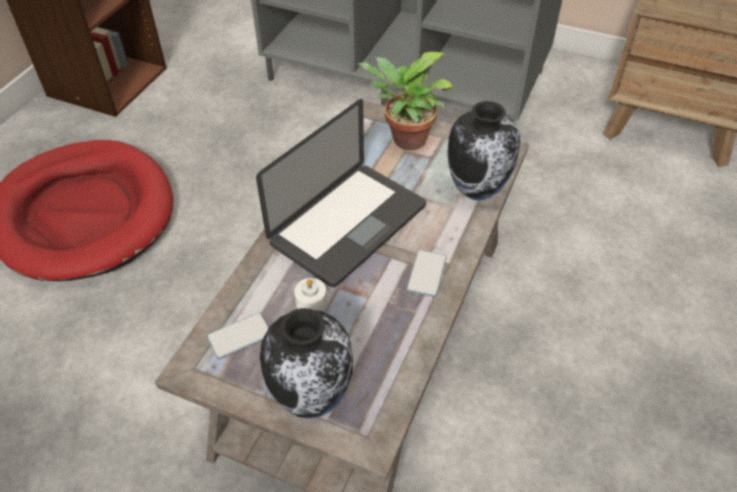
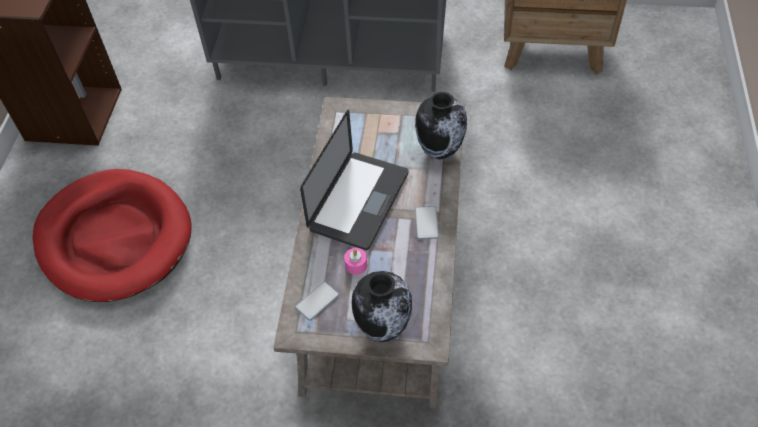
camera: 15 degrees left, 5 degrees up
(311, 303) = (356, 265): white candle -> pink candle
(404, 140) = (374, 124): potted plant -> none

